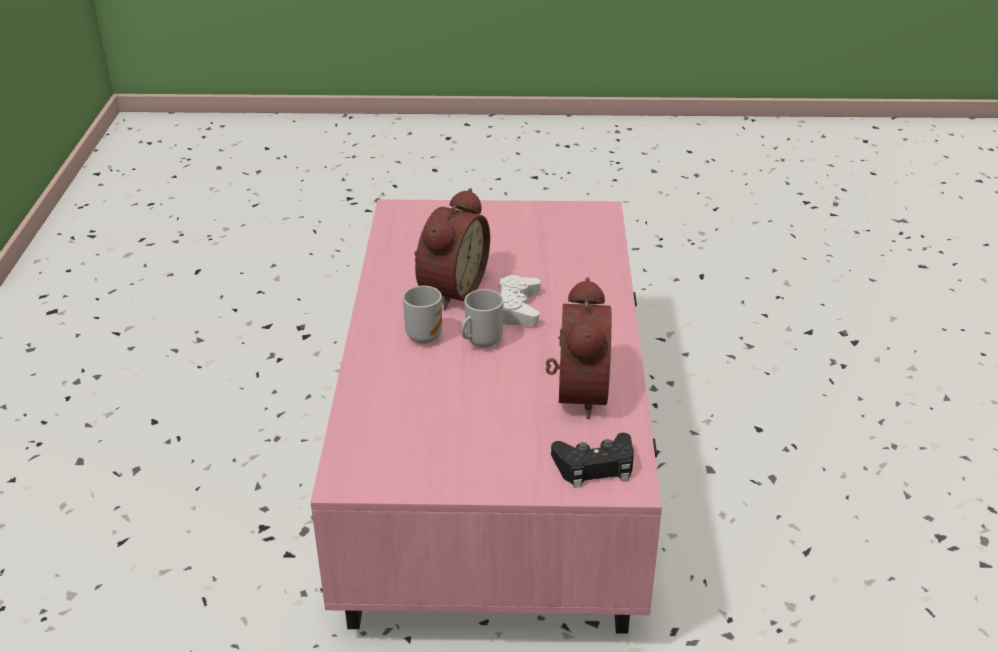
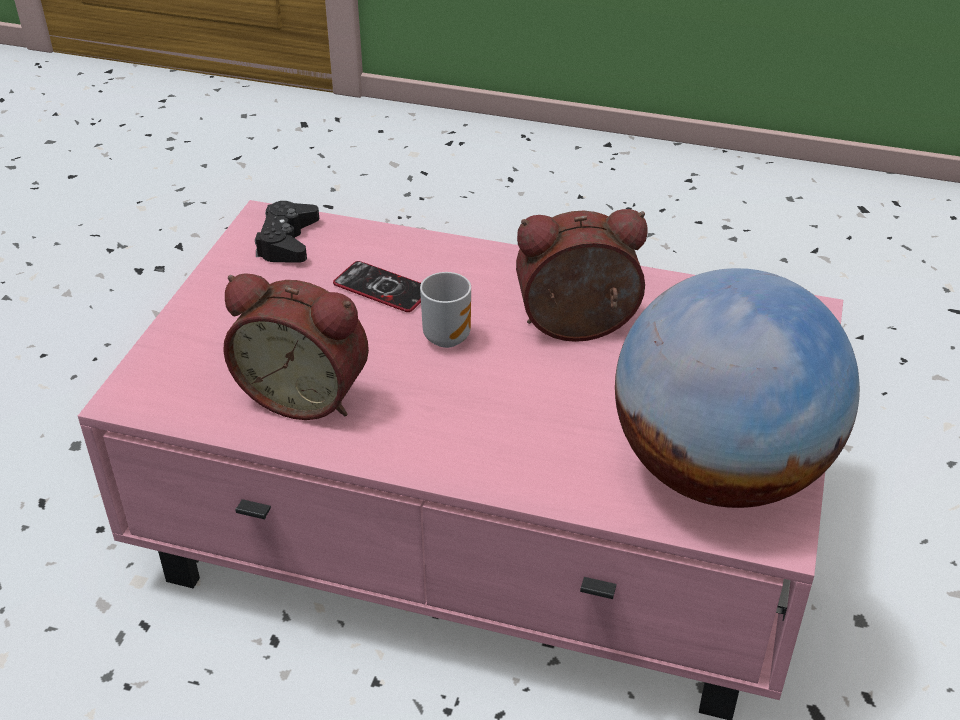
camera: 105 degrees right, 5 degrees up
(423, 335) = (480, 294): mug -> none
(432, 384) = (382, 288): none -> phone
(449, 289) = (577, 329): alarm clock -> alarm clock turned 135 degrees clockwise
(518, 308) = (510, 381): white game controller -> none
(561, 229) = (718, 471): none -> globe
(595, 466) = (171, 379): black game controller -> black game controller (287, 241)

